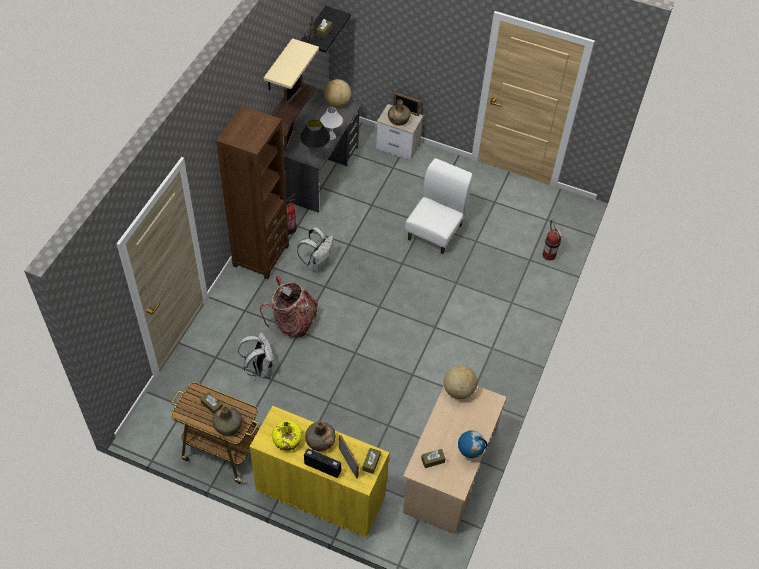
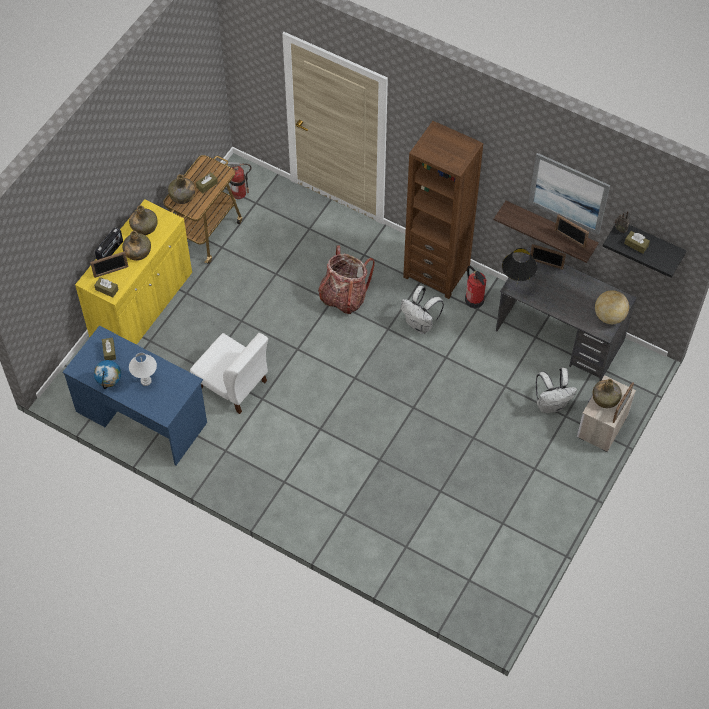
camera: 100 degrees right, 5 degrees up
(260, 368) = (290, 265): white backpack -> white backpack (551, 404)
(278, 66) = (568, 193): beige shelf -> picture
(287, 440) = (144, 227): yellow bottle -> green bottle
(331, 137) = (551, 305): white table lamp -> white table lamp (146, 381)
(435, 232) = (458, 449): white chair -> white chair (233, 385)
(449, 473) = (141, 417): beige desk -> blue desk
(458, 390) = (182, 385): globe -> none
(549, 255) = (411, 570): fire extinguisher -> fire extinguisher (238, 193)

